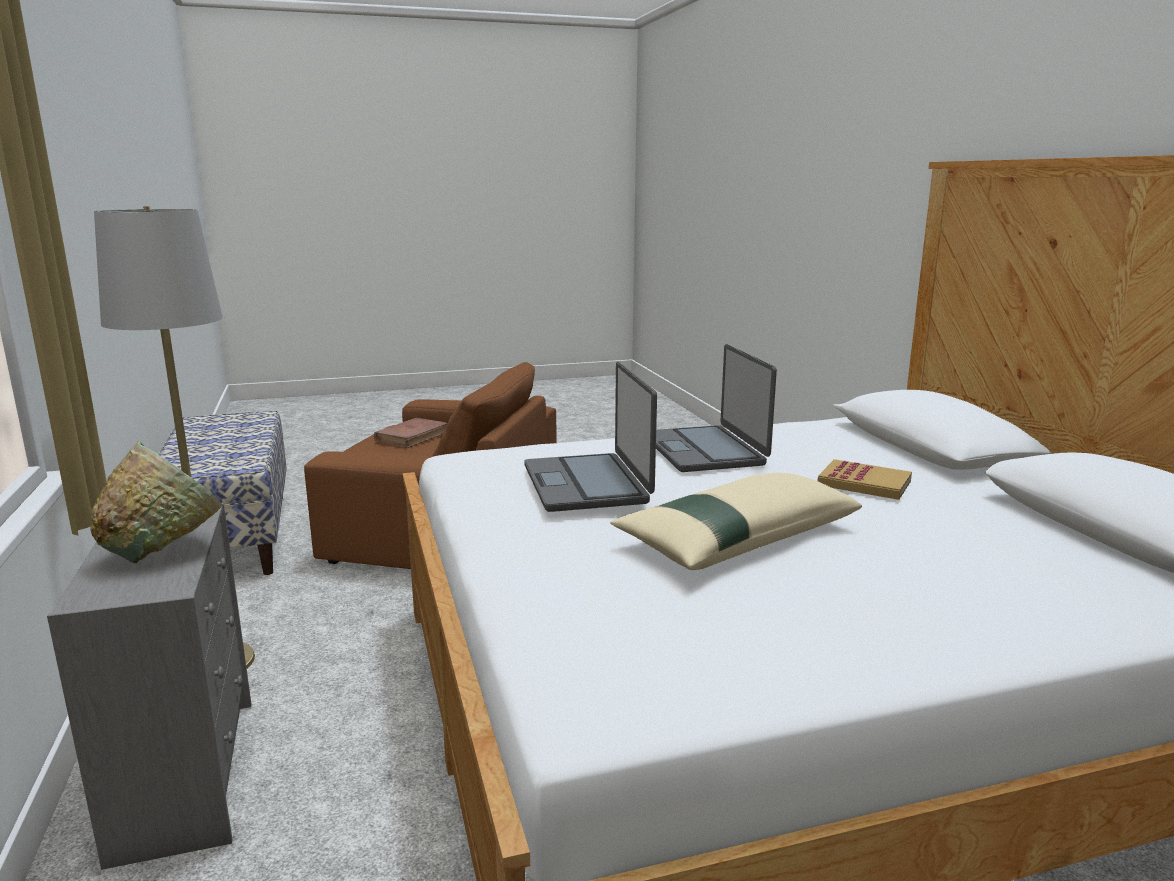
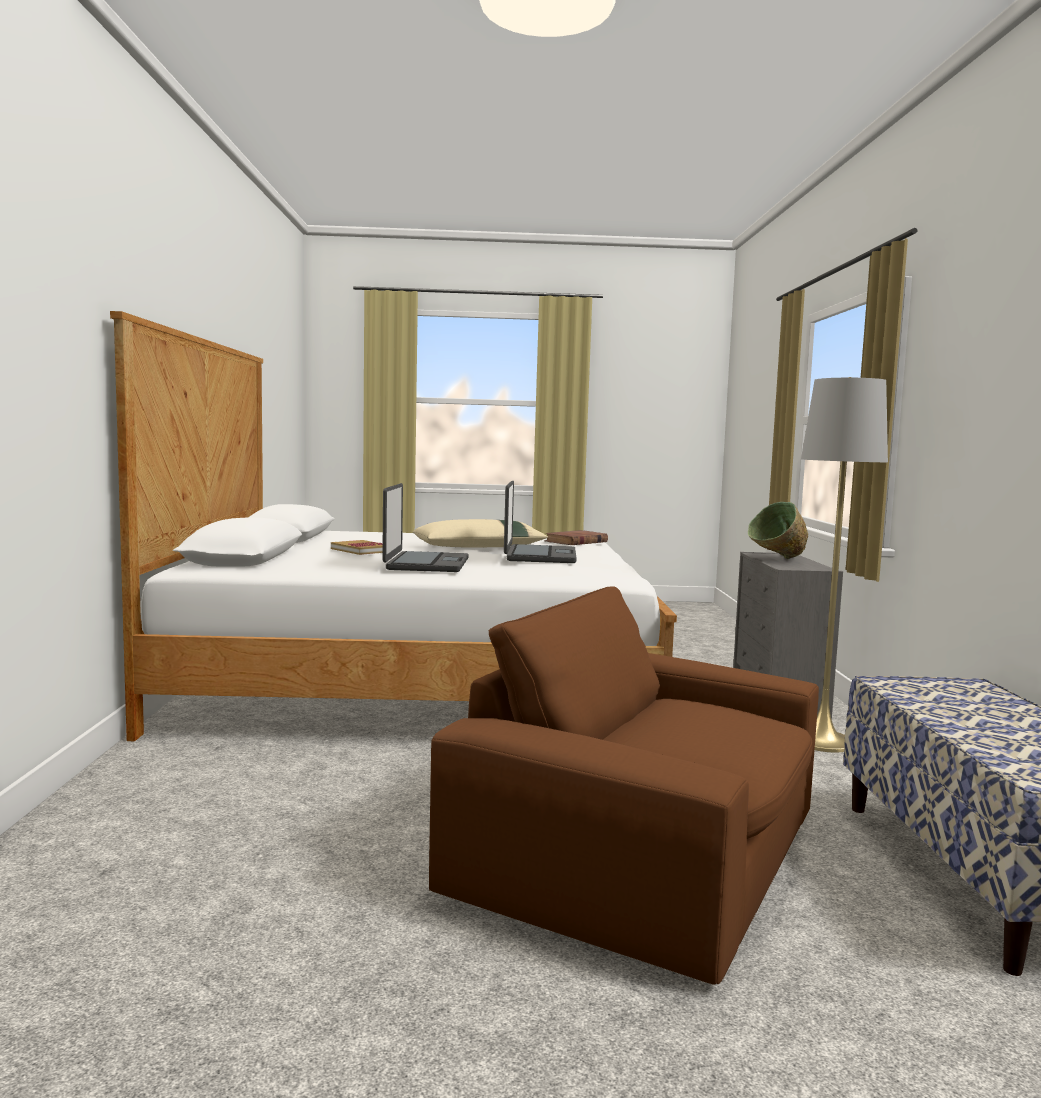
camera: 165 degrees left, 10 degrees down
(412, 436) = (700, 729): brown book -> brown book (576, 542)

